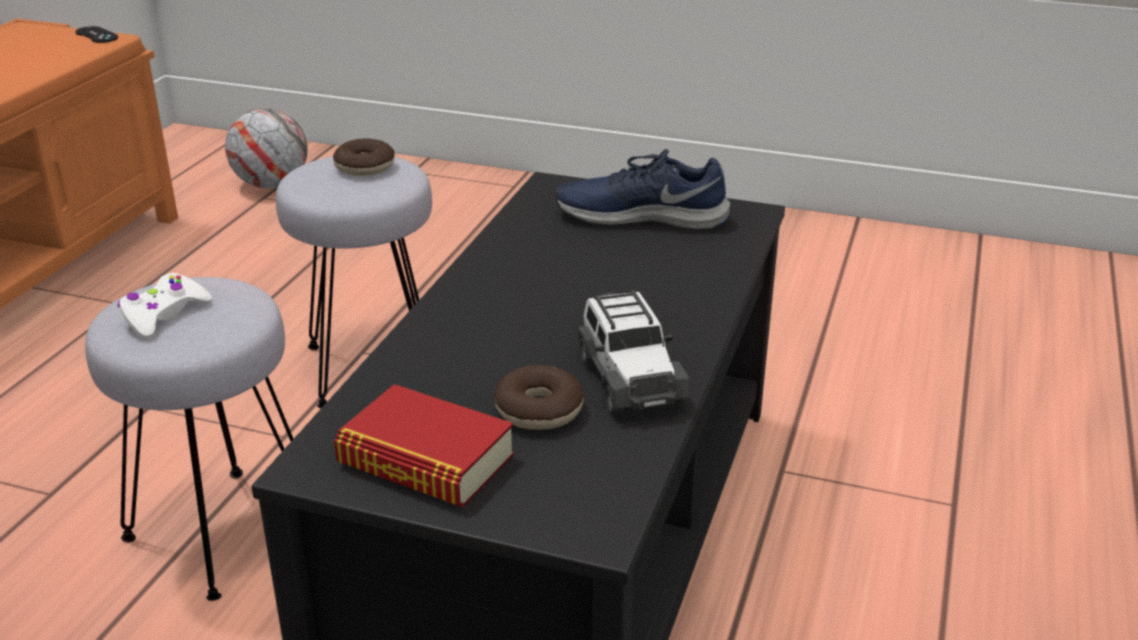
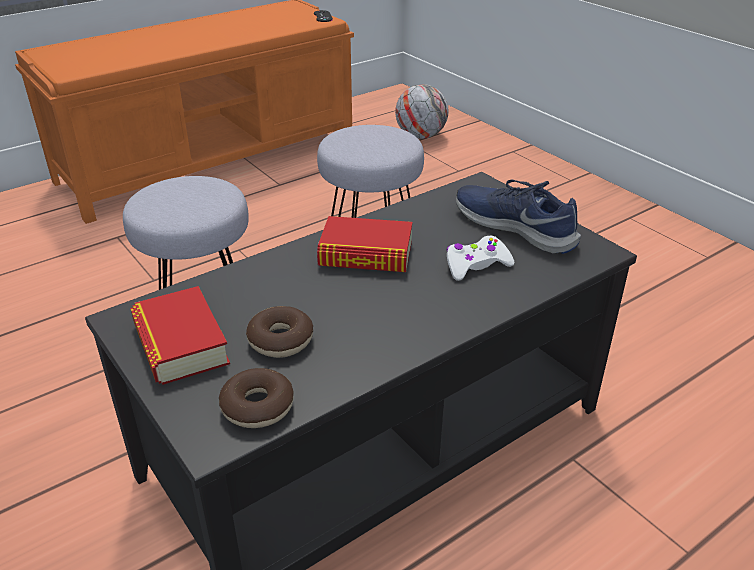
camera: 35 degrees right, 5 degrees up
(164, 315) = (174, 196): white game controller -> white game controller (476, 265)
(365, 167) = (384, 137): donut -> donut (257, 407)
(518, 294) = (366, 254): none -> book
(629, 379) = (361, 343): toy car -> none

